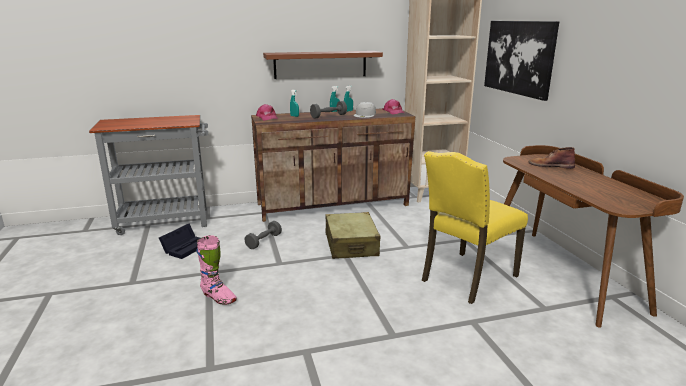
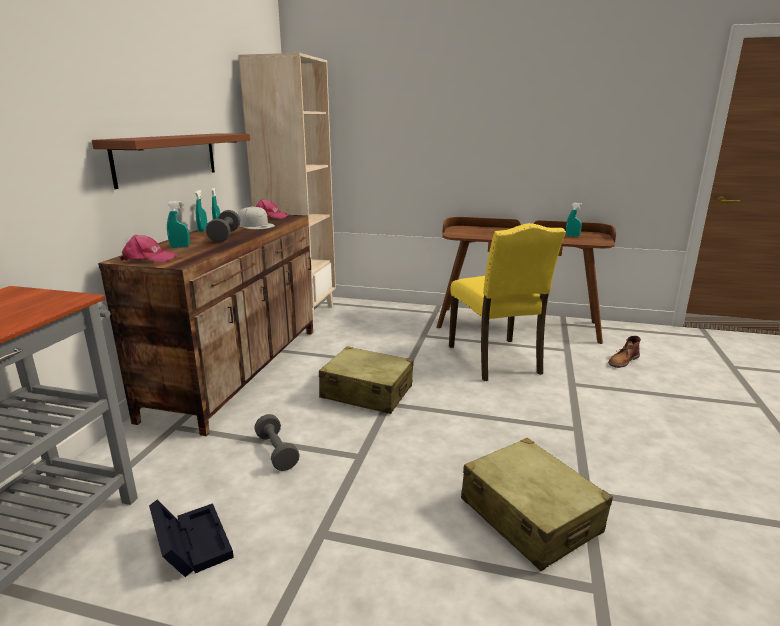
camera: 60 degrees left, 0 degrees up
(218, 297) = (411, 539): pink boot -> none
(263, 332) = (530, 516): none -> beige suitcase
(519, 57) = (376, 134): picture -> none
(550, 165) = (484, 231): brown boot -> brown boot (623, 361)
(620, 195) = (572, 236): none -> turquoise spray bottle

